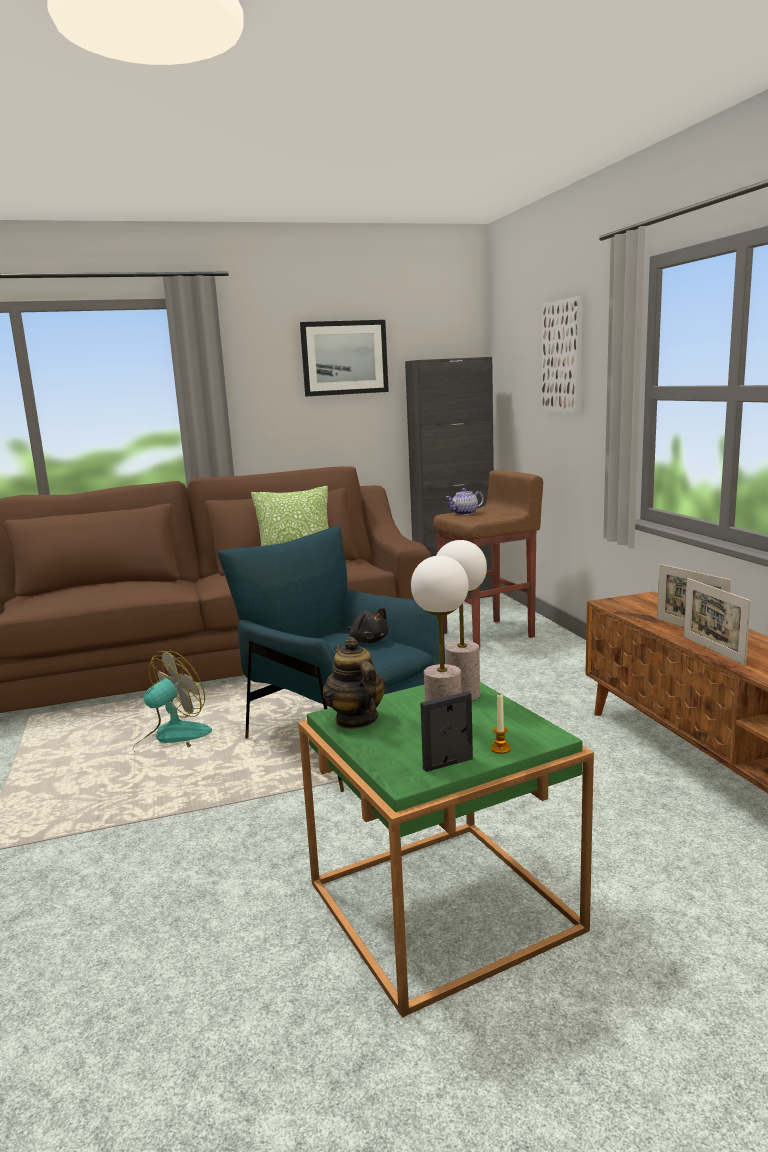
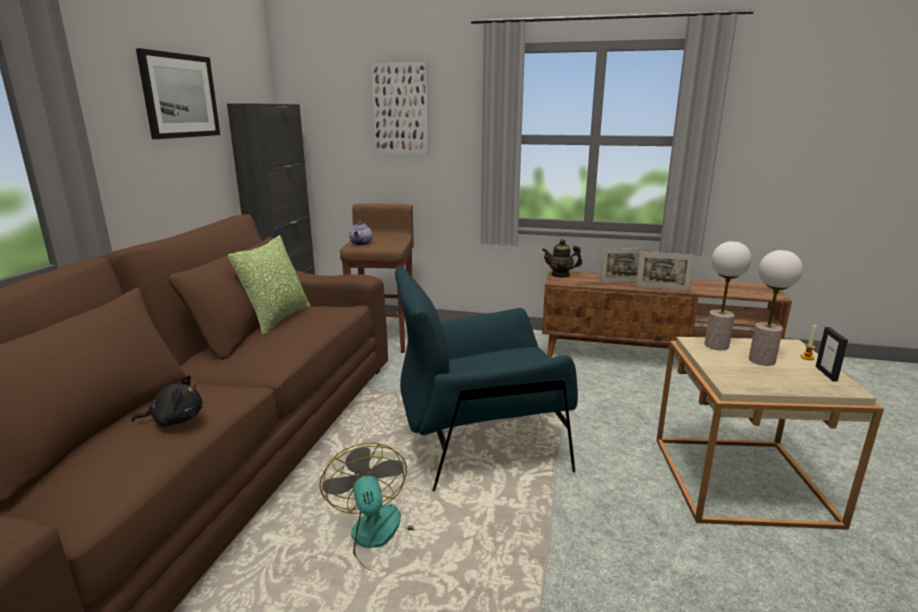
camera: 60 degrees left, 5 degrees up
(356, 720) = (744, 381): teapot -> teapot (560, 275)
(368, 641) = (501, 354): black plush toy -> black plush toy (175, 420)
(442, 906) = (741, 479): green side table -> beige side table

